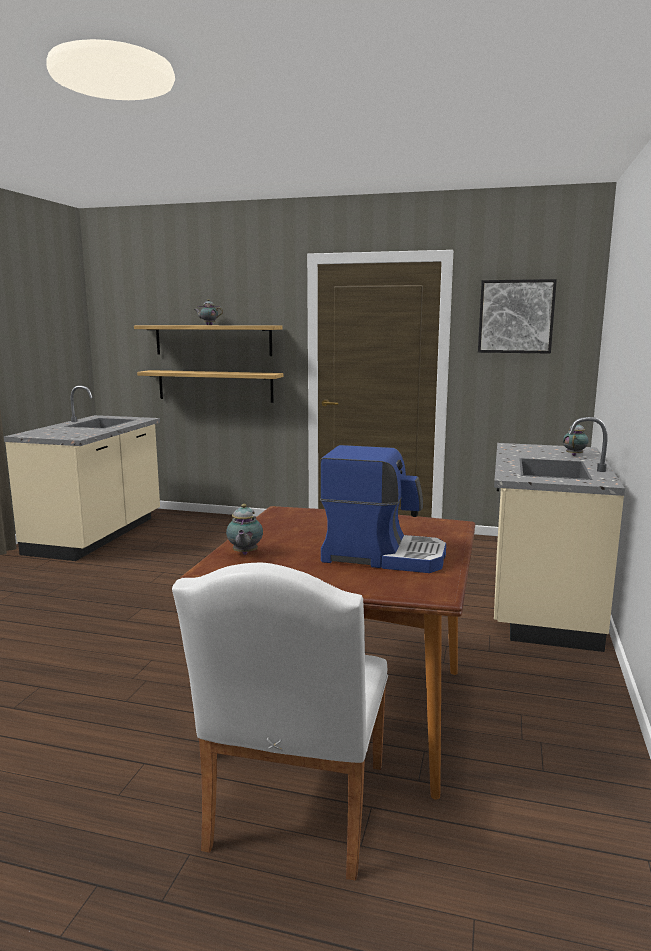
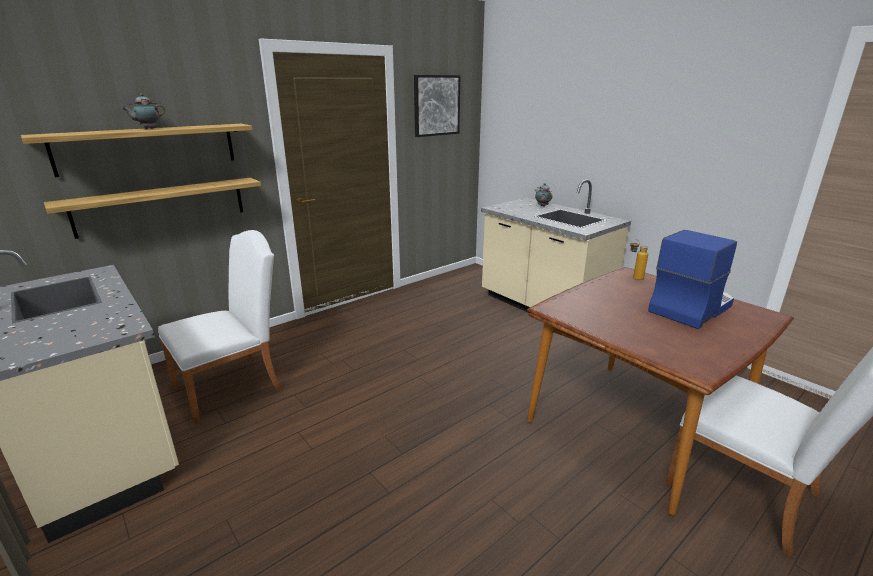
camera: 55 degrees left, 10 degrees up
(194, 537) = (235, 385): none -> white chair
(244, 554) = (664, 349): teapot -> none
(435, 527) = (633, 278): none -> bottle

